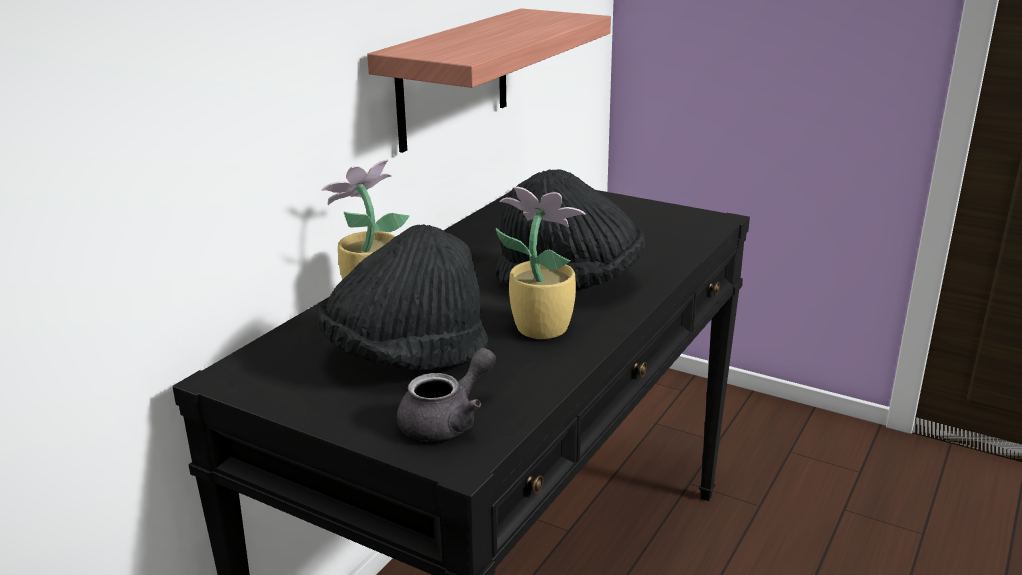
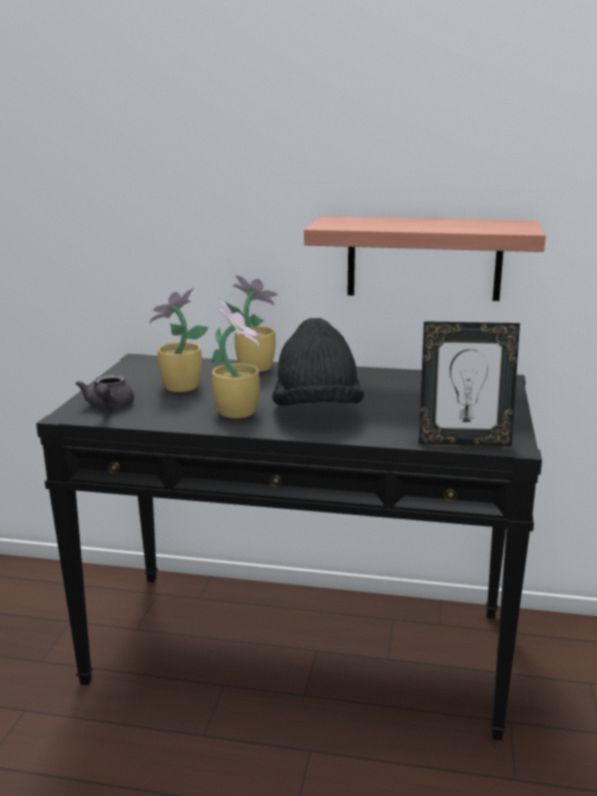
camera: 70 degrees right, 5 degrees down
(406, 356) = (179, 387): black hat -> potted plant
(447, 421) = (109, 407): grey teapot -> grey teapot turned 60 degrees clockwise
(698, 234) = (464, 442): none -> picture frame

